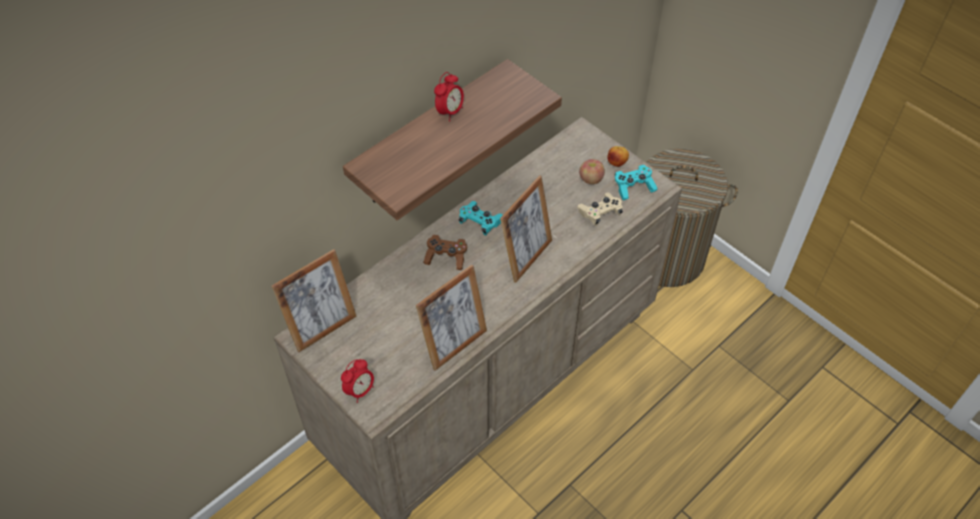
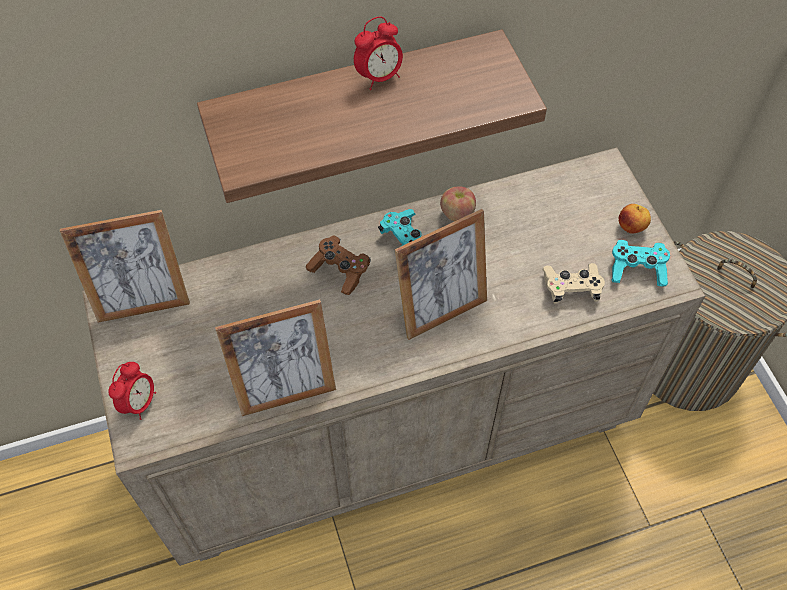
camera: 25 degrees right, 5 degrees up
(360, 390) = (139, 403): alarm clock -> alarm clock turned 45 degrees counterclockwise
(590, 179) = (584, 236): apple -> apple (457, 213)

